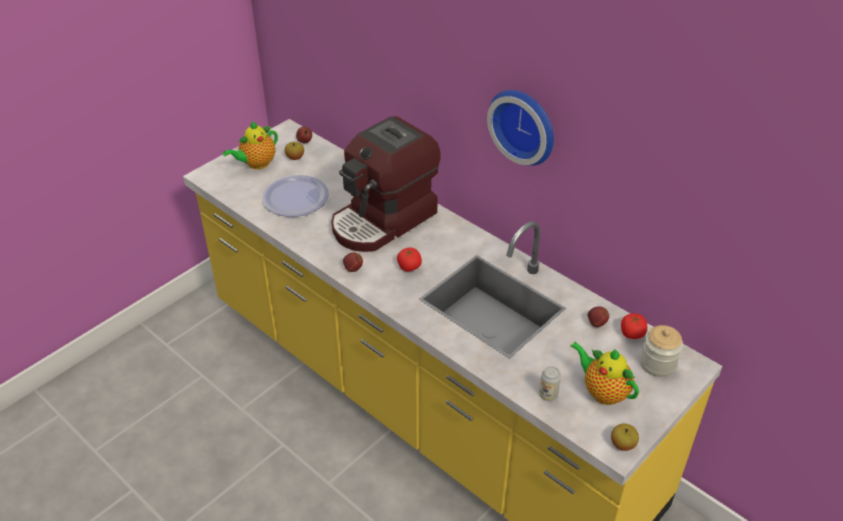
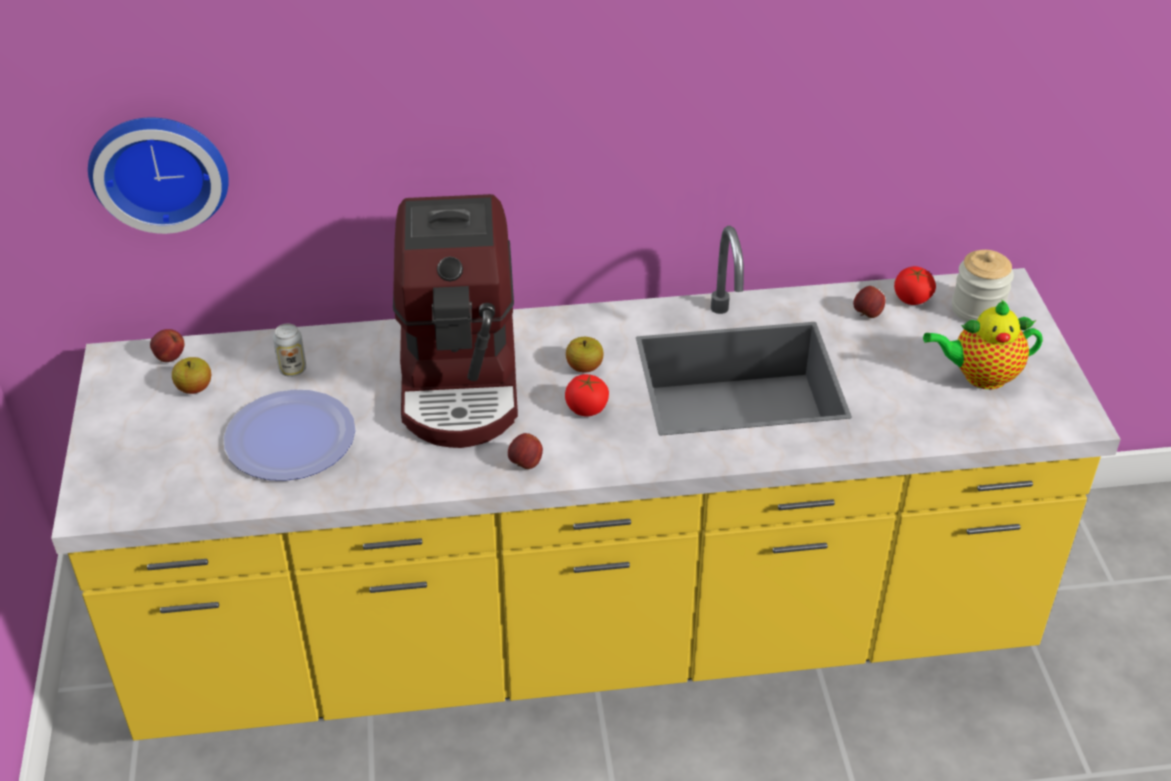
camera: 50 degrees left, 0 degrees up
(256, 164) = (148, 437): teapot -> none
(525, 125) = (654, 92): wall clock -> wall clock (159, 169)
(548, 395) = (944, 422): can -> can (292, 369)
(622, 444) = (1073, 410): apple -> apple (584, 367)

